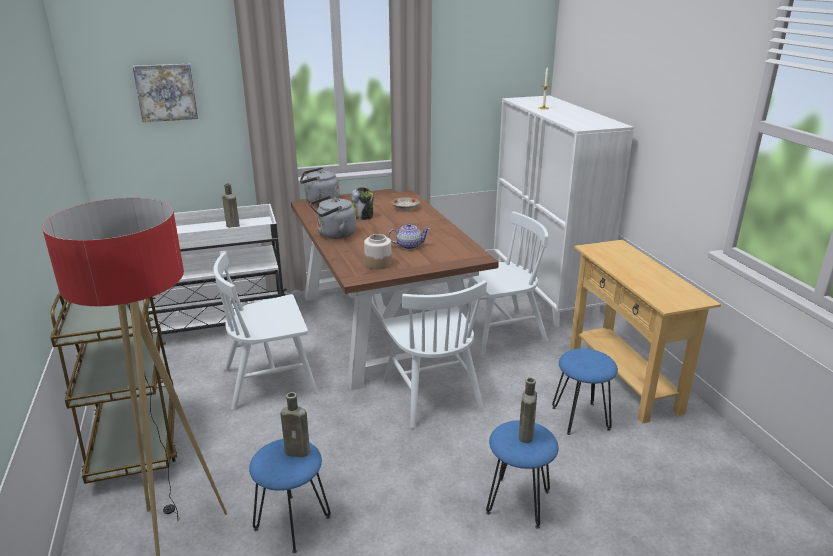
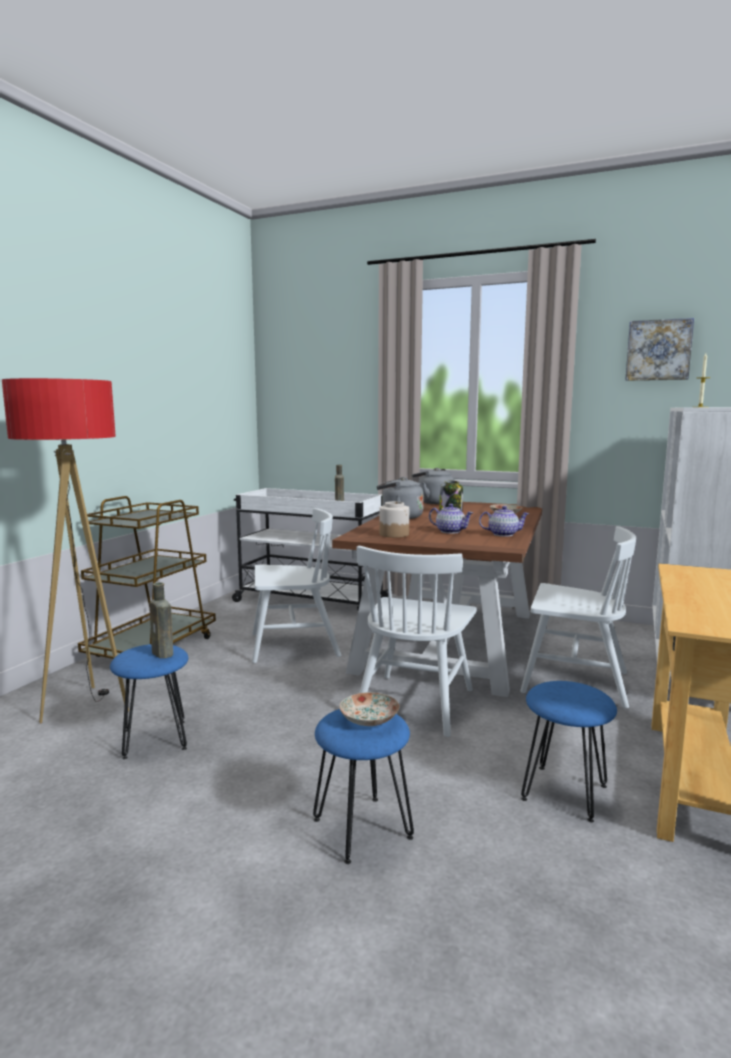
camera: 40 degrees right, 15 degrees down
(166, 92) = (323, 387): picture -> picture (658, 350)
(270, 380) = (294, 645): white chair -> white chair turned 150 degrees clockwise
(449, 239) = (502, 534): none -> teapot
(526, 434) = (369, 720): brown bottle -> plate

